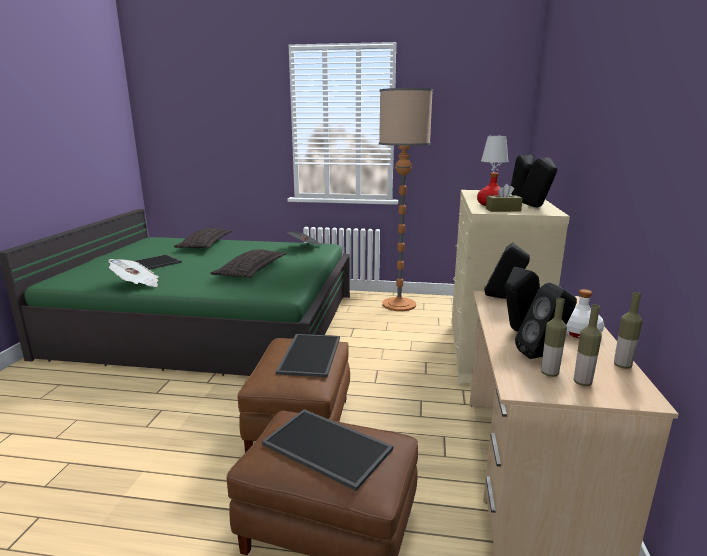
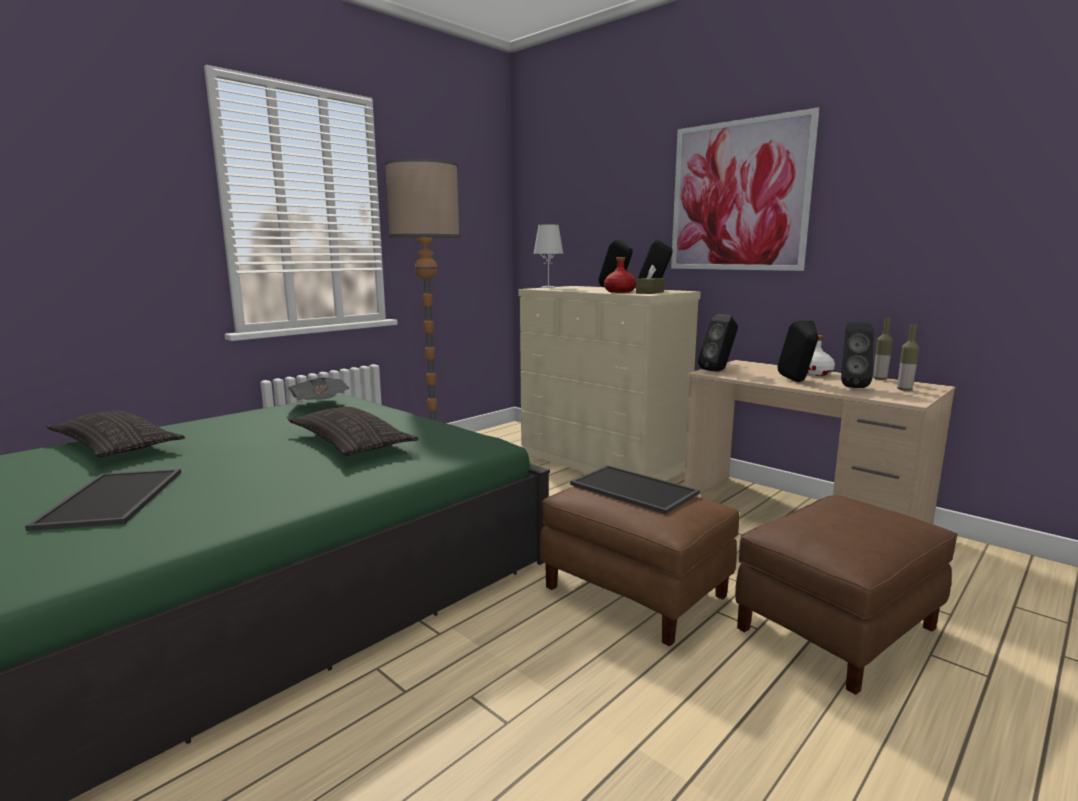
camera: 55 degrees left, 5 degrees down
(137, 284) = (224, 519): newspaper -> none
(329, 446) = (847, 523): tray -> none
(549, 373) = (885, 391): bottle -> none
(606, 116) = (738, 196): none -> picture

